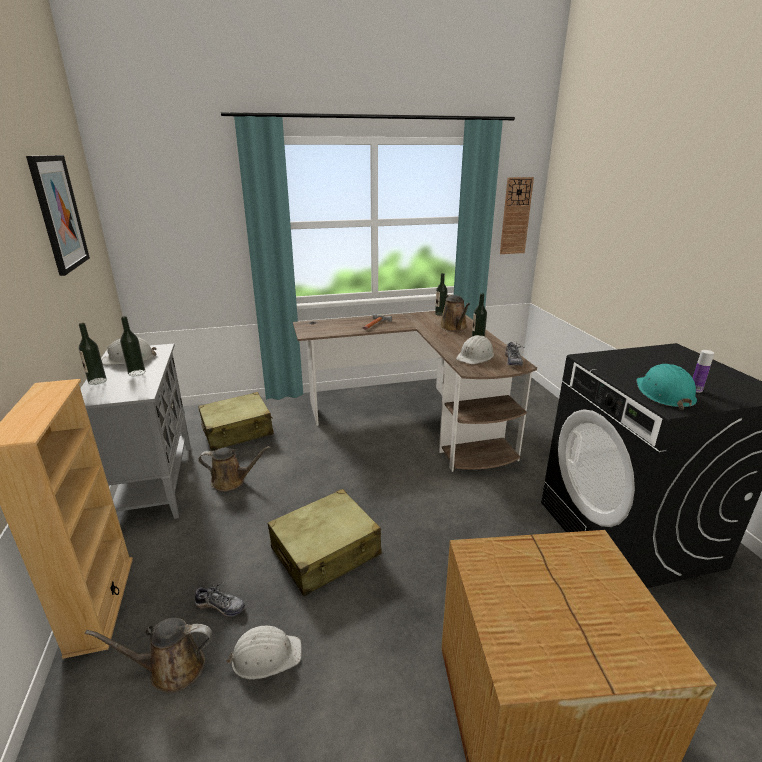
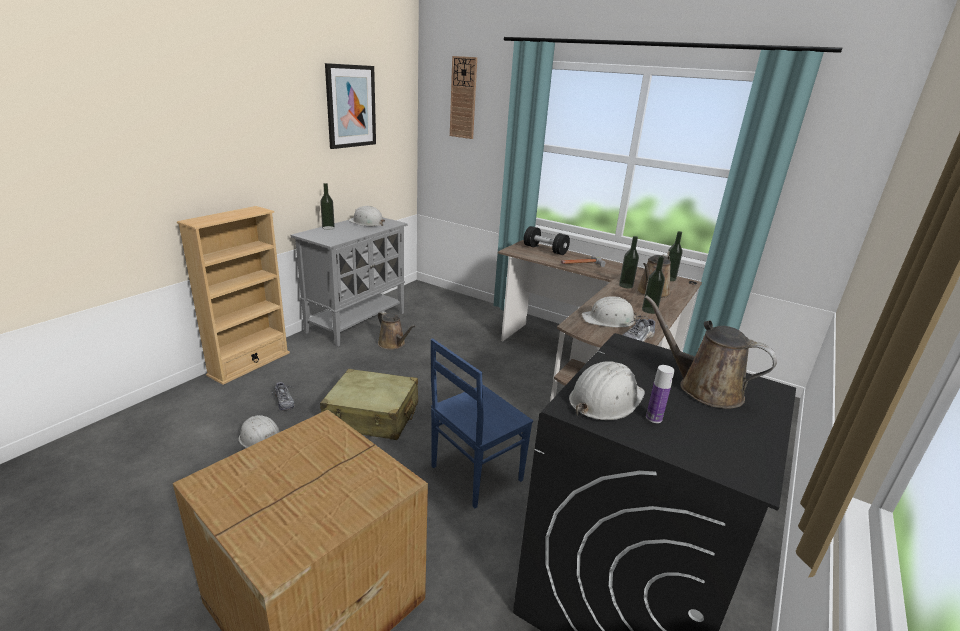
camera: 45 degrees right, 0 degrees up
(136, 373) = (353, 231): bottle -> bottle (626, 285)
(171, 669) = (226, 412): brown watering can -> brown watering can (703, 388)
(237, 431) = (445, 317): beige suitcase -> none
(329, 323) = (545, 250): none -> black dumbbell
(464, 533) = (474, 473): none -> blue chair
(515, 216) = (831, 186): wall clock -> wall clock (463, 98)
(664, 393) = (605, 399): turquoise hard hat -> white hard hat

